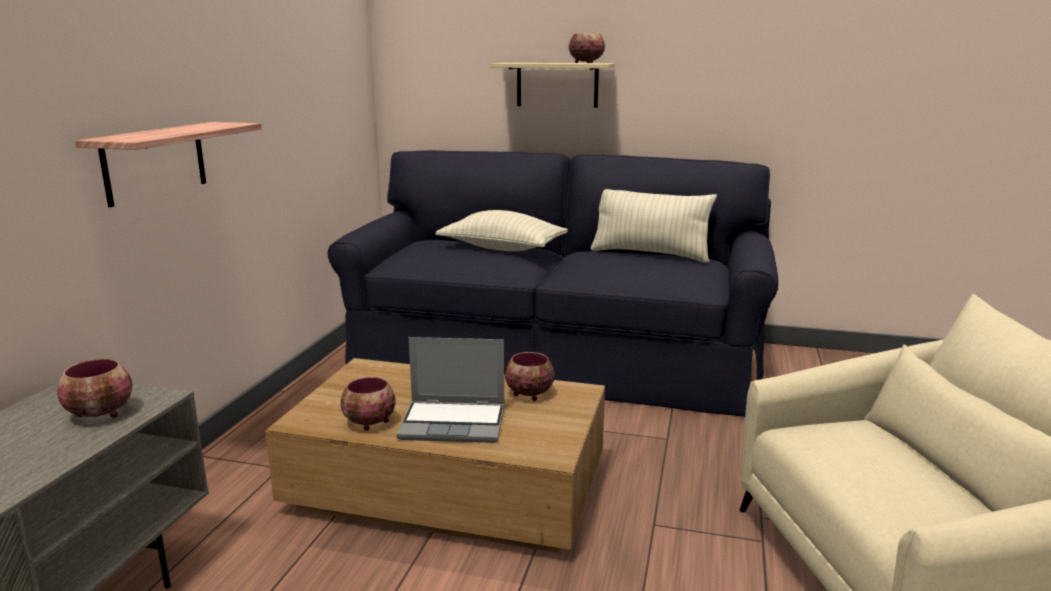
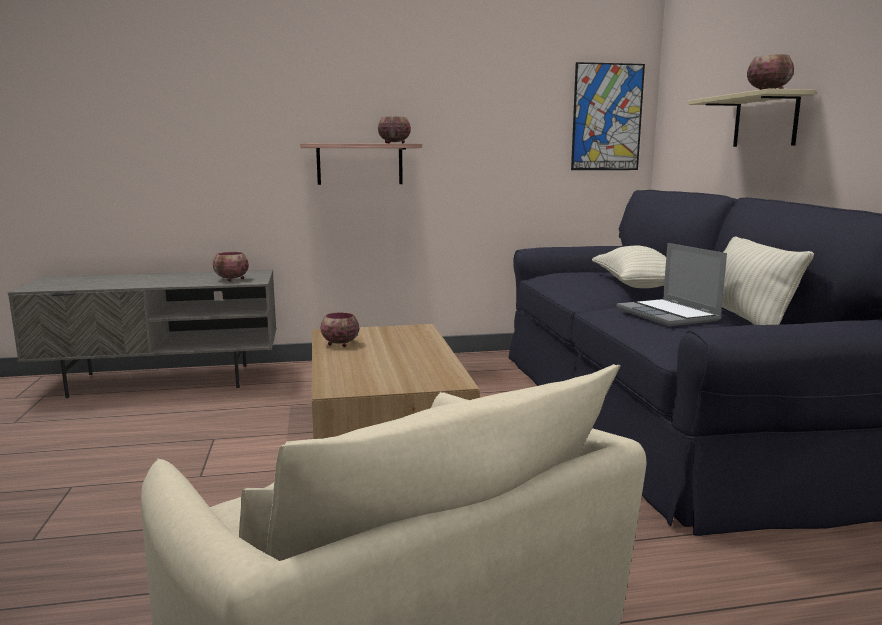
camera: 65 degrees right, 5 degrees down
(348, 71) = (607, 117): none -> picture
(455, 423) = (359, 360): laptop -> laptop (669, 315)
(528, 394) = (429, 369): bowl -> bowl (393, 143)

